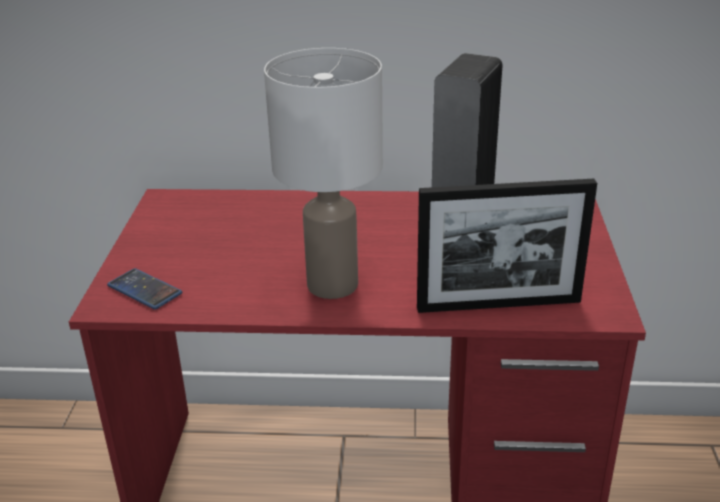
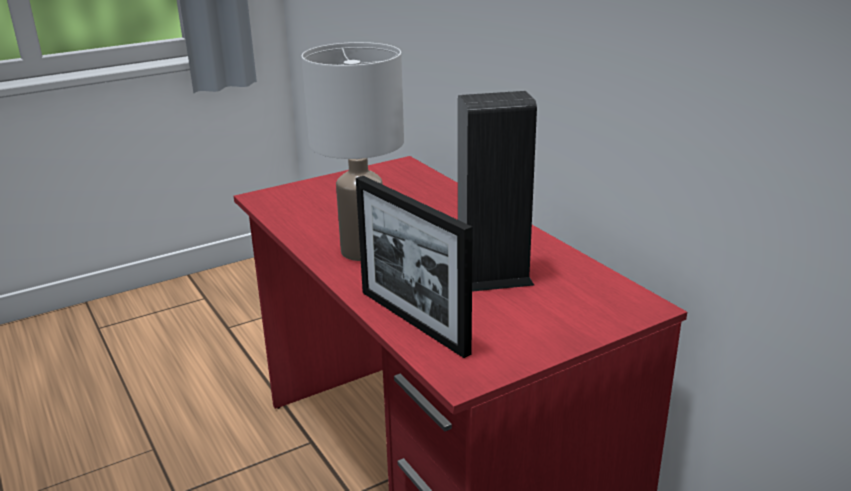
camera: 55 degrees right, 5 degrees down
(144, 290) = (288, 200): phone -> none

